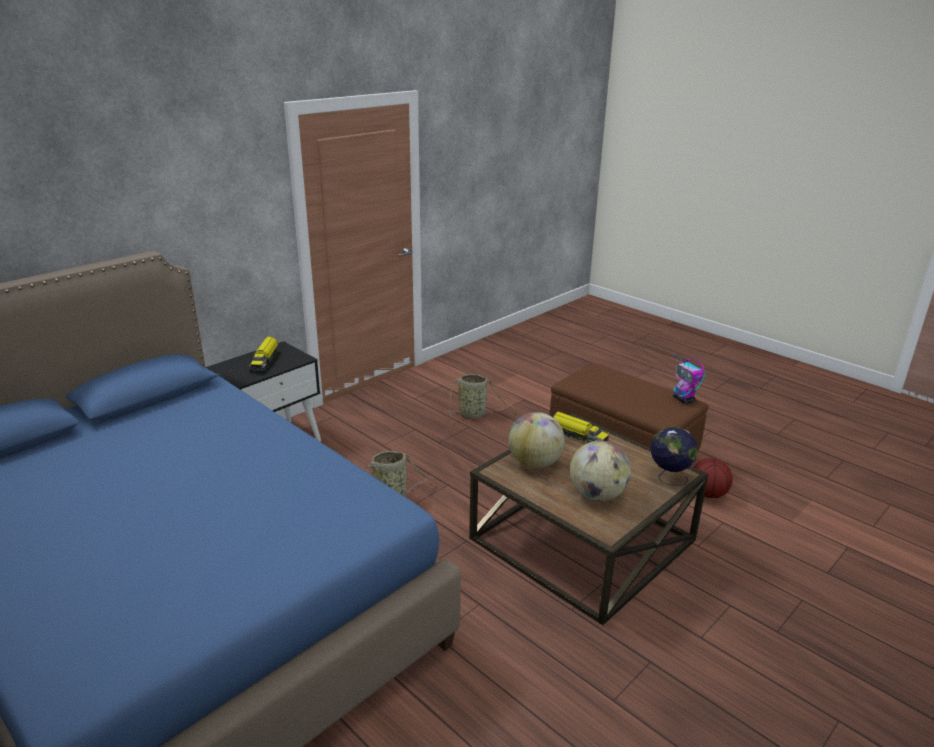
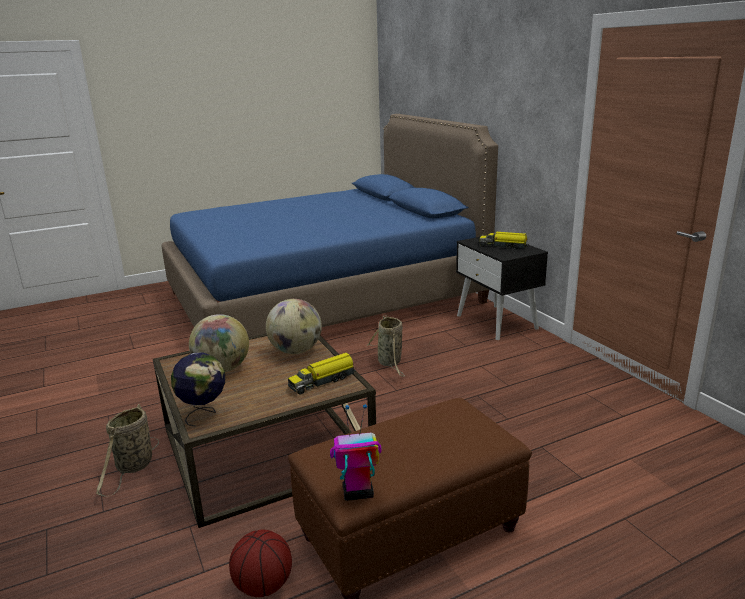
camera: 110 degrees right, 5 degrees down
(474, 414) = (538, 427): basket -> basket (134, 467)

